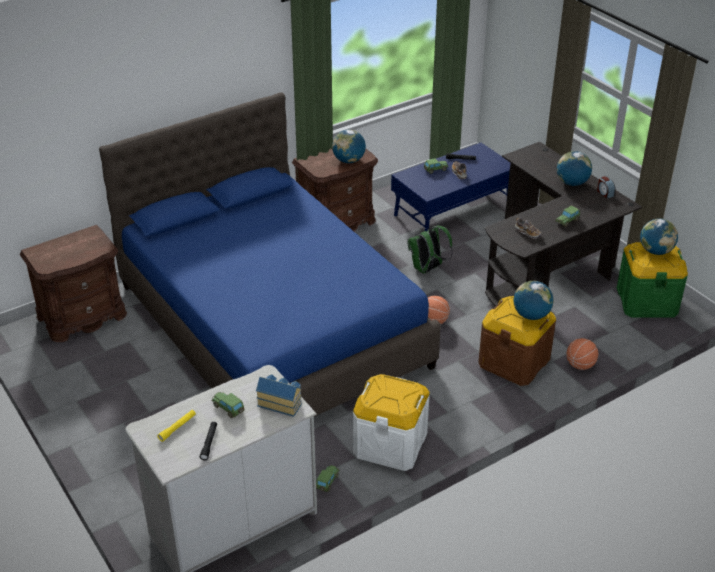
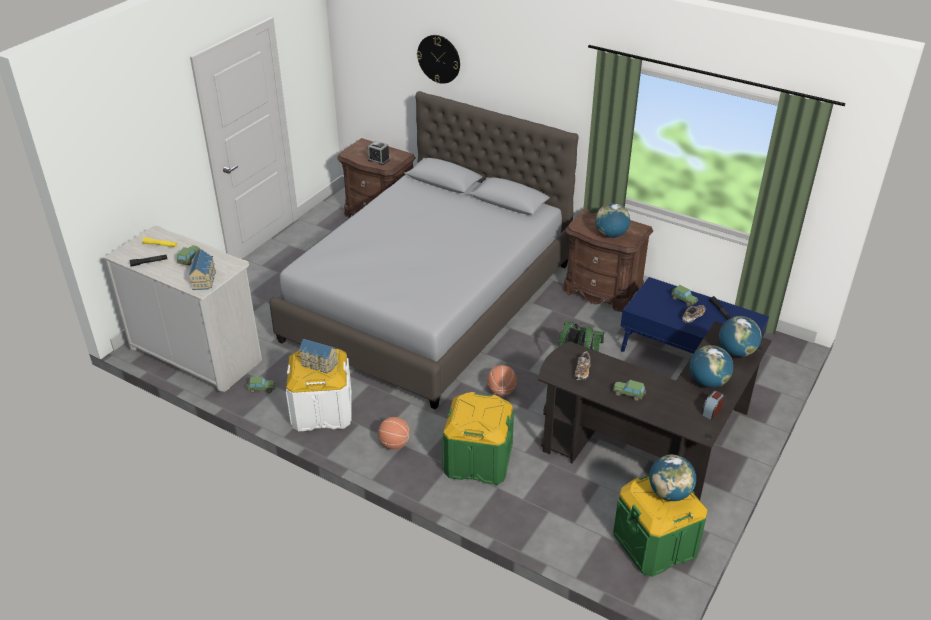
camera: 65 degrees right, 0 degrees up
(84, 250) = (379, 160): none -> alarm clock
(109, 100) = (439, 59): none -> wall clock
(272, 325) = (430, 301): blue bed -> grey bed
(394, 392) = (319, 364): none -> toy house
(514, 361) = (478, 460): brown storage box -> green storage box
(531, 315) = (480, 420): globe -> globe (736, 352)
(580, 365) = (505, 511): basketball -> basketball (394, 444)

